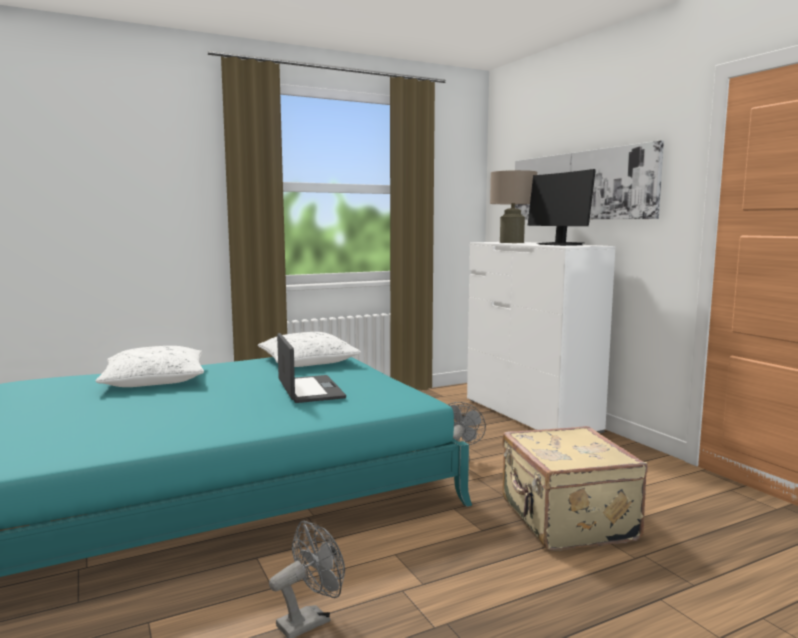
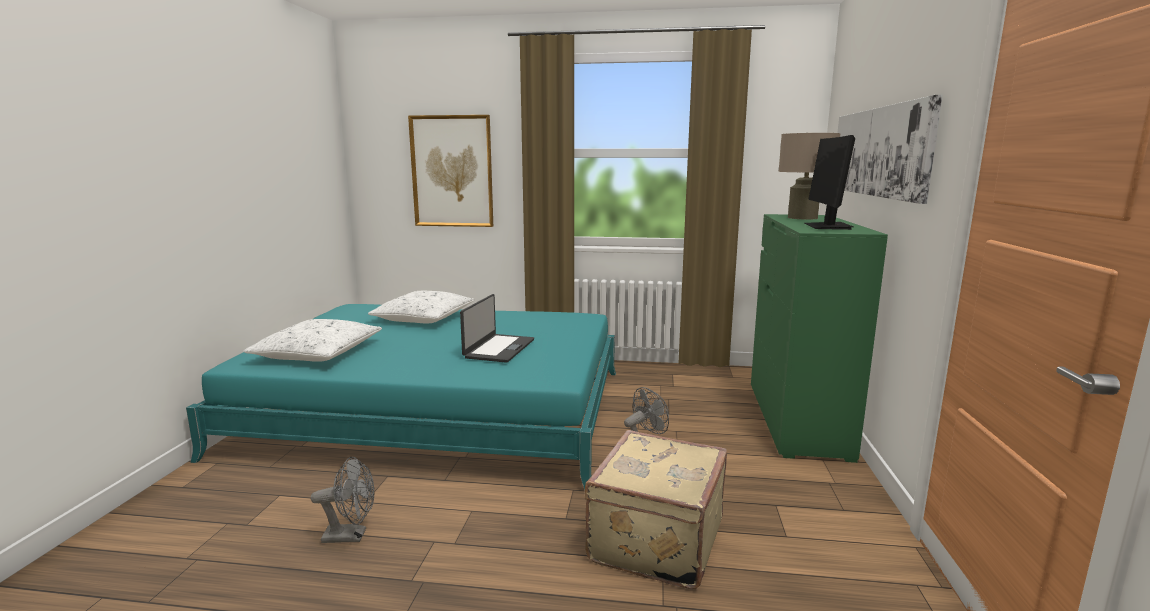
camera: 35 degrees right, 5 degrees up
(131, 205) = (452, 171): none -> picture
(308, 361) = (556, 321): white pillow -> white pillow (317, 353)
(530, 415) = (796, 419): white dresser -> green dresser

